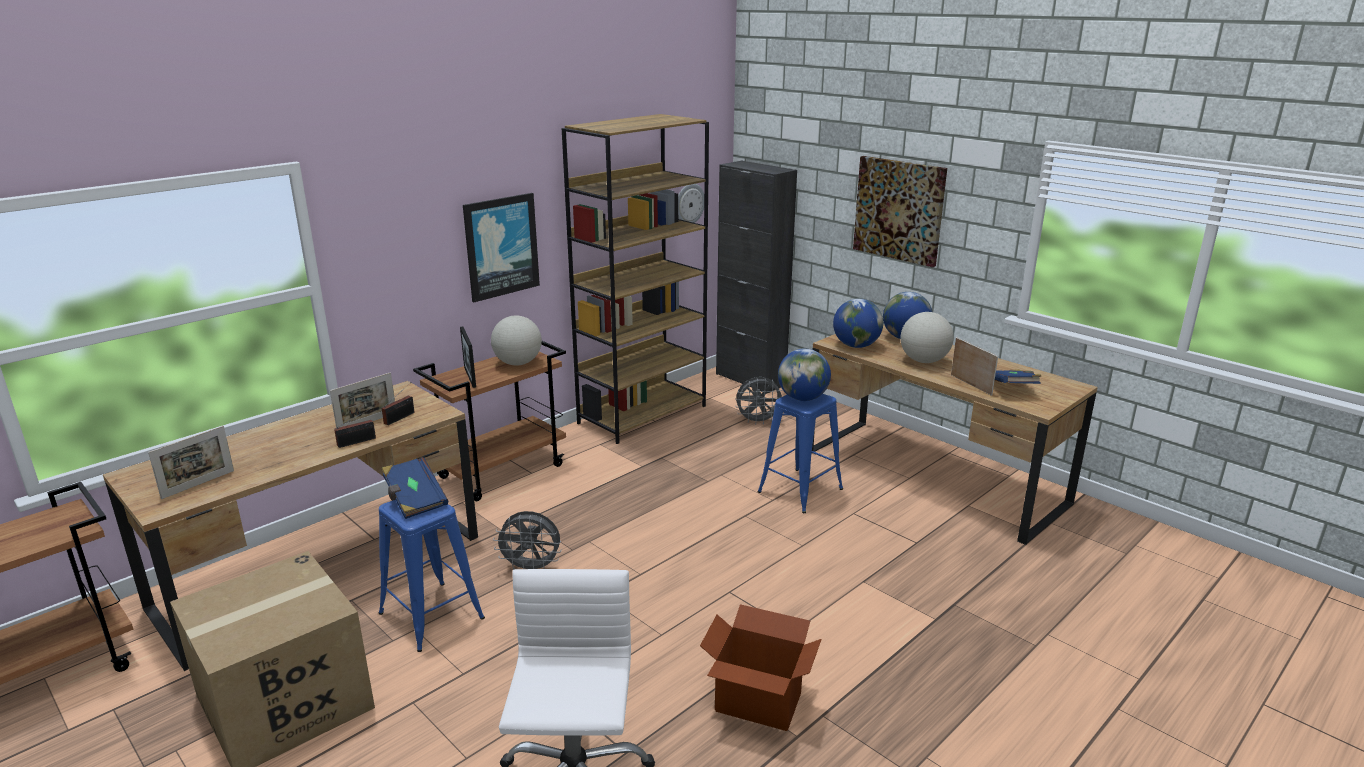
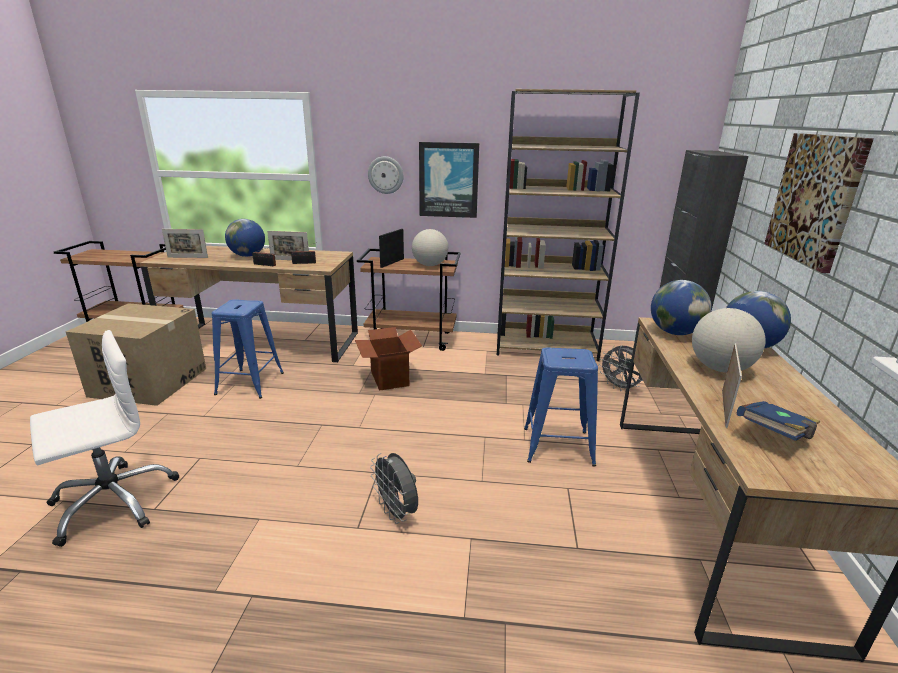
camera: 50 degrees right, 0 degrees up
(414, 500) = (246, 303): blue book -> none
(531, 568) = (325, 390): grey fan -> grey fan (397, 513)
(689, 204) = (649, 184): wall clock -> wall clock (385, 175)
(758, 703) = (245, 549): cardboard box -> cardboard box (389, 378)
(802, 398) = (567, 355): globe -> globe (248, 256)

